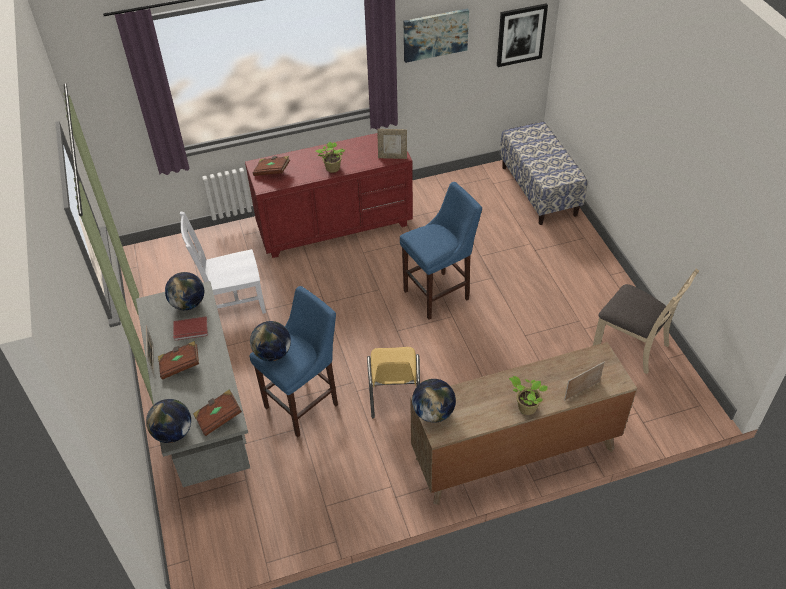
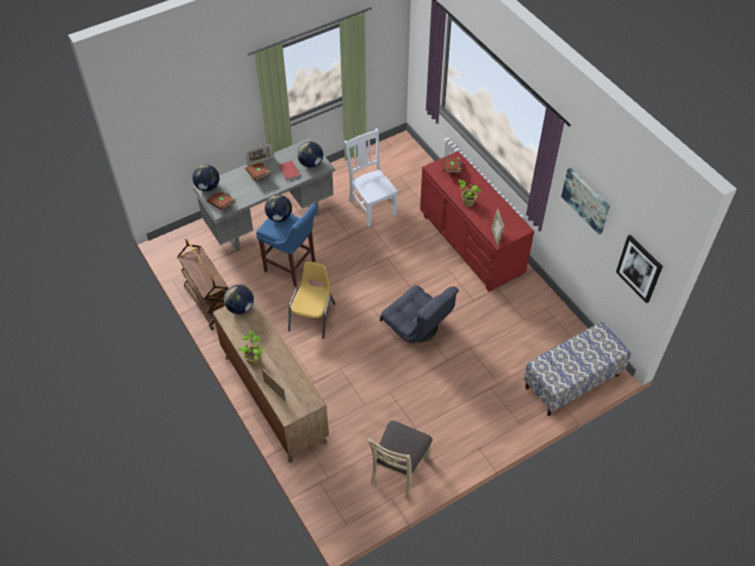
camera: 75 degrees right, 5 degrees up
(331, 514) = (209, 303): none -> brown cart
(394, 393) = (312, 317): yellow chair -> yellow chair turned 120 degrees clockwise
(439, 294) = (417, 327): blue stool -> grey armchair

